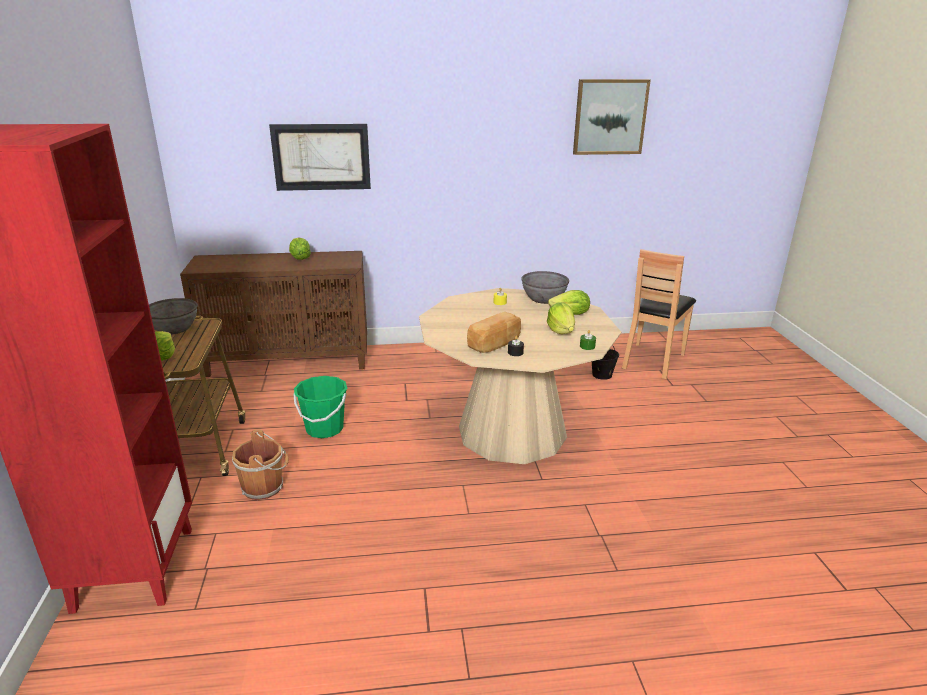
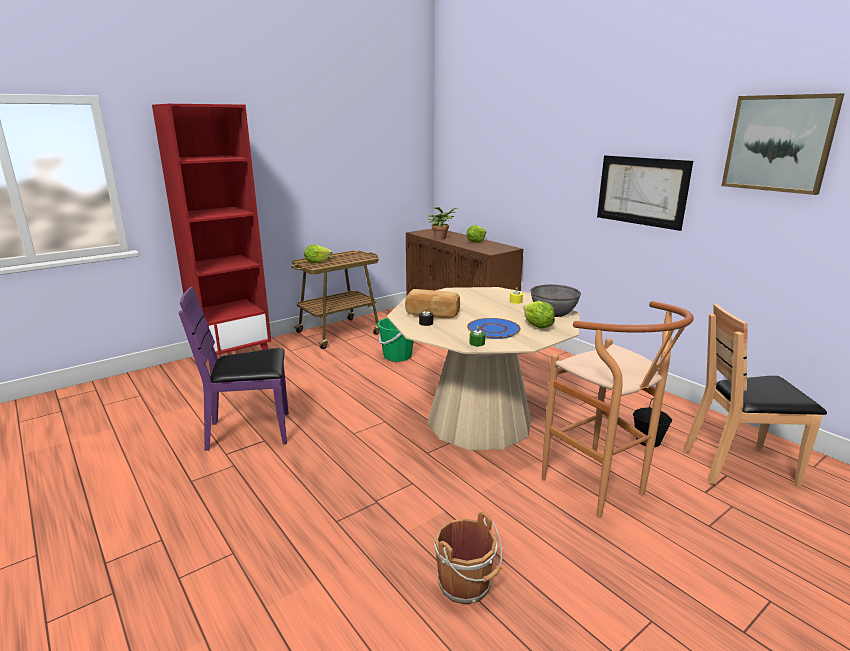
camera: 60 degrees right, 5 degrees down
(174, 329) = (353, 255): grey bowl -> none
(249, 266) = (441, 238): none -> potted plant
(265, 487) = (321, 362): brown bucket -> brown bucket (466, 585)
(321, 157) = (510, 166): picture -> picture (641, 191)
(391, 596) = (250, 431): none -> purple chair
(561, 331) = (494, 329): lettuce -> blue plate
(649, 420) = (601, 490): none -> brown stool

